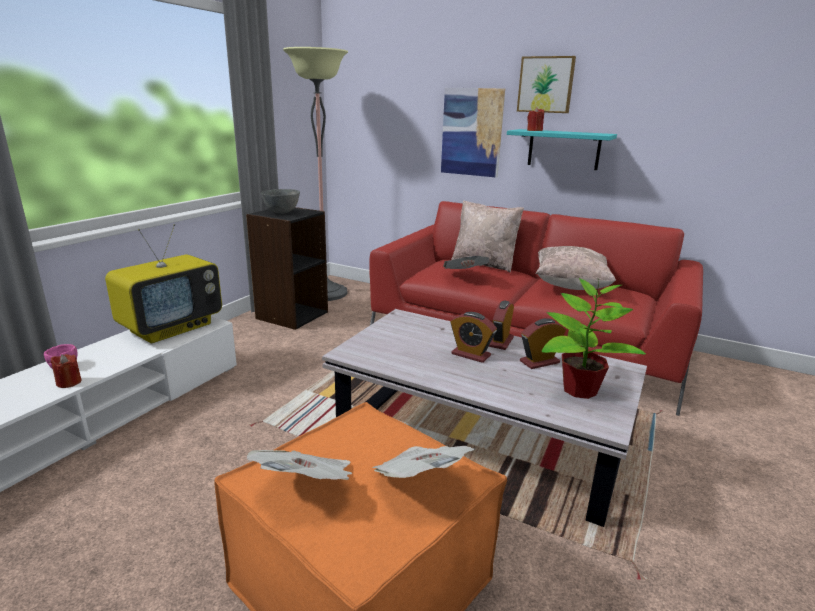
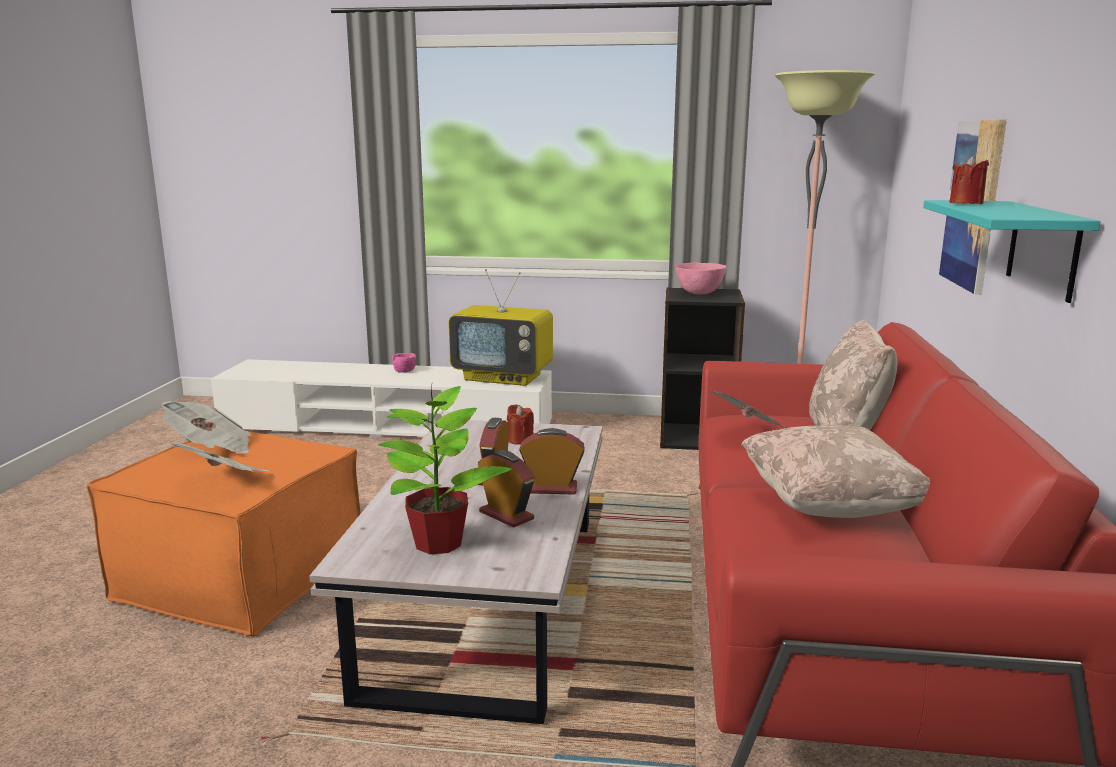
camera: 70 degrees right, 5 degrees down
(69, 382) = (381, 379): red candle -> red candle (520, 440)
(281, 212) = (699, 293): grey bowl -> pink bowl
(546, 85) = (1041, 109): picture -> none

